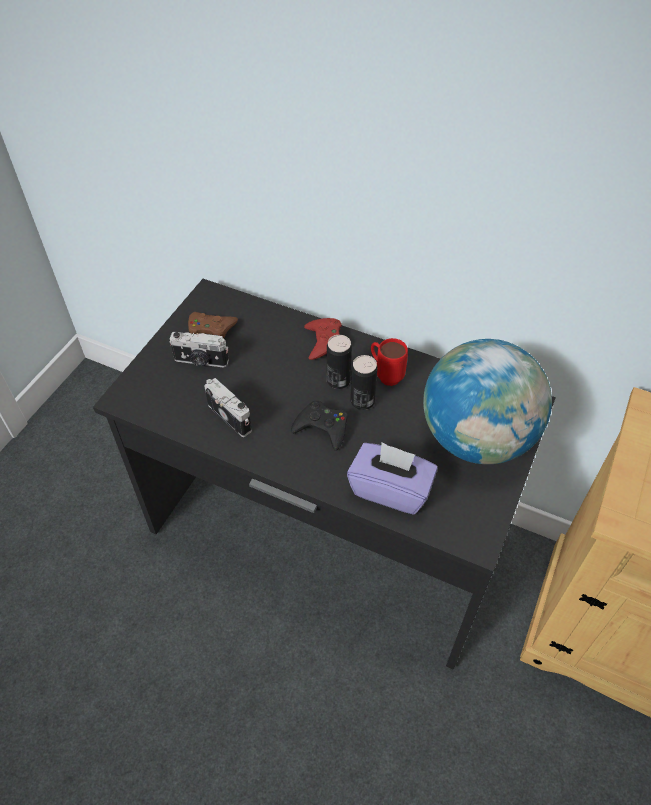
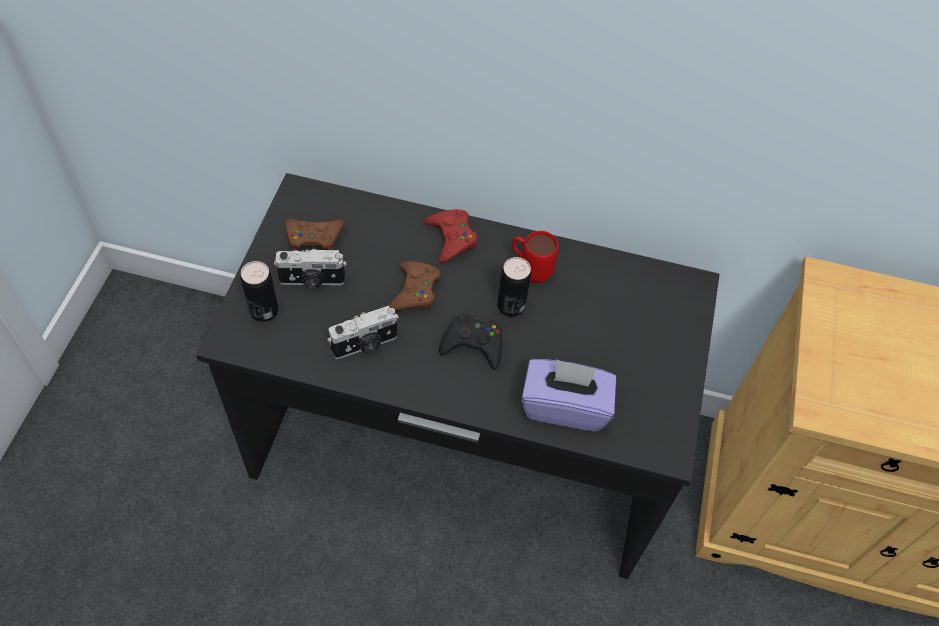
camera: 15 degrees left, 5 degrees up
(231, 416) = (365, 345): camera -> camera turned 120 degrees clockwise
(283, 379) = (414, 291): none -> brown game controller
(338, 380) = (478, 284): can -> can (264, 311)
(476, 438) = (645, 333): globe -> none

